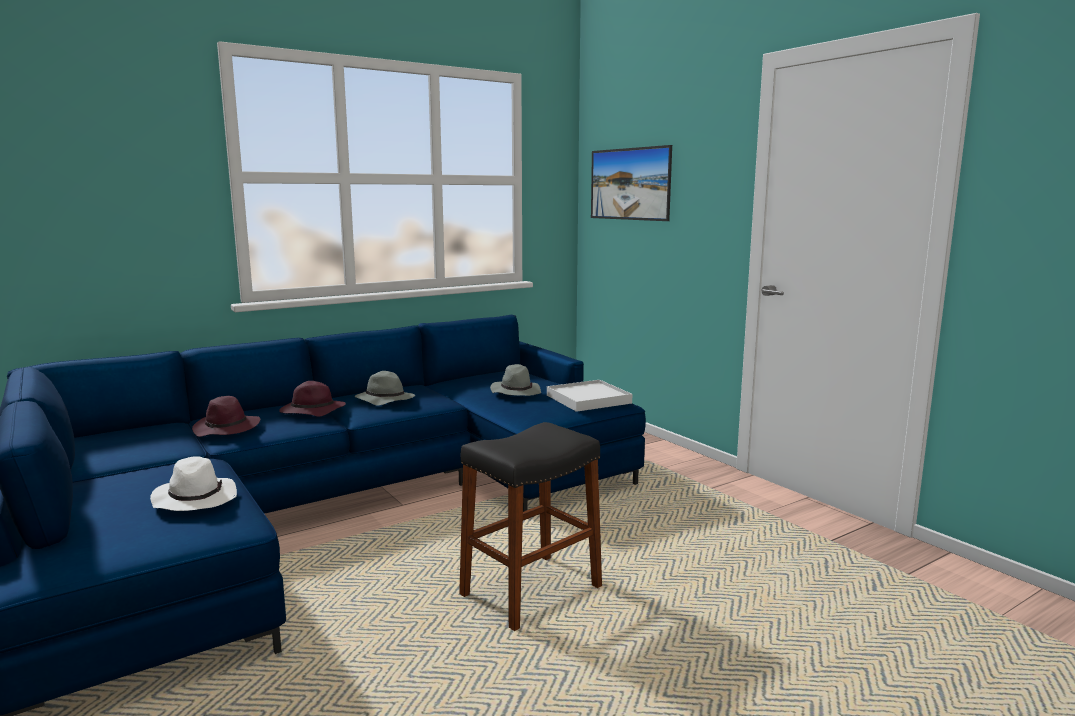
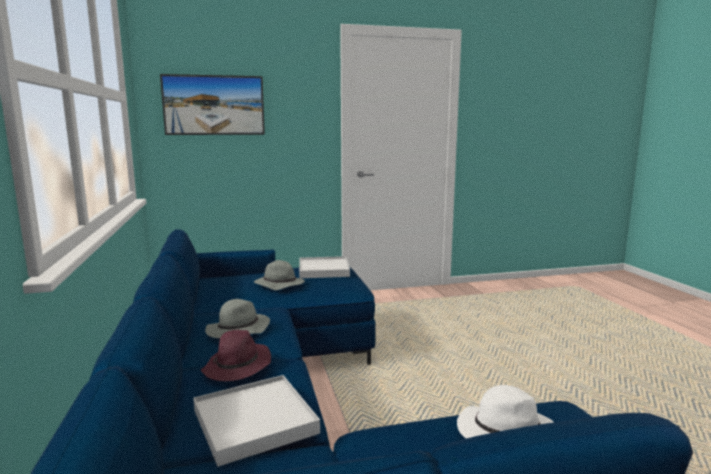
camera: 70 degrees left, 0 degrees up
(227, 429) = (255, 421): purple hat -> white tray
(531, 591) = (480, 380): black stool -> none

